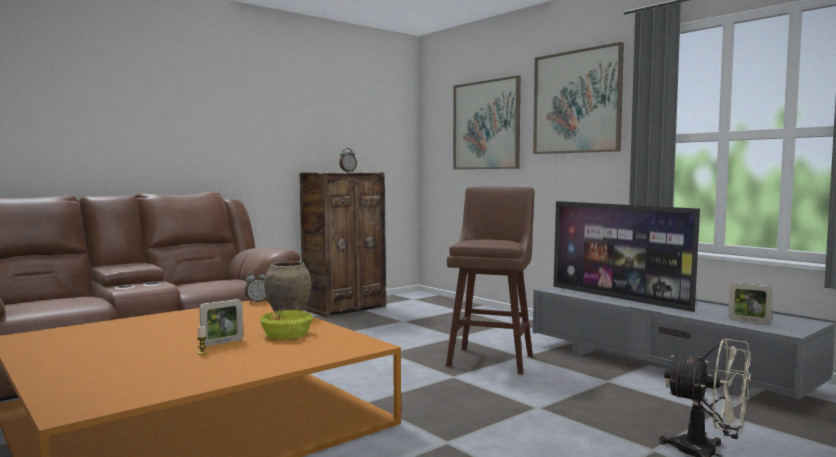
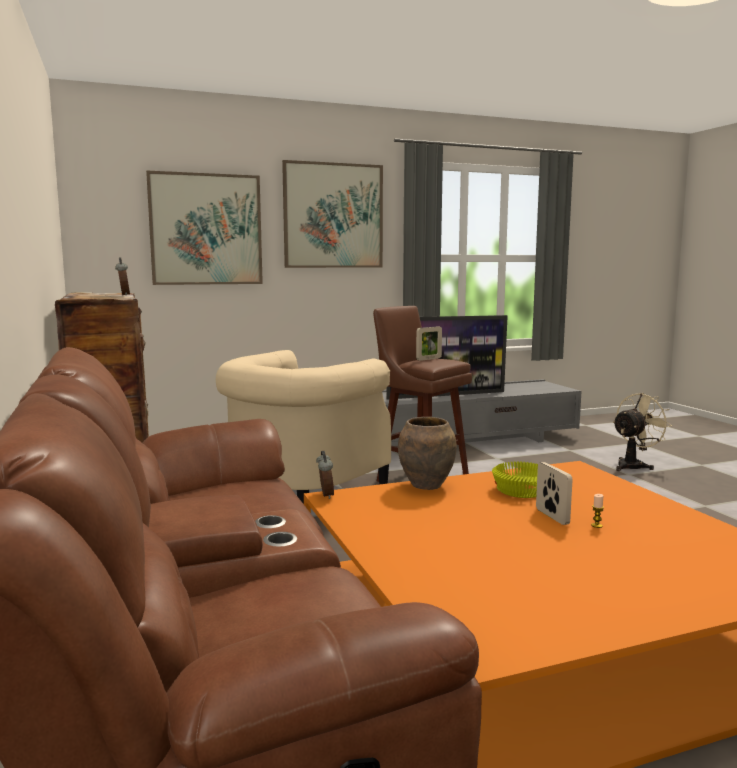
camera: 70 degrees left, 5 degrees up
(403, 336) = (301, 496): none -> beige armchair
(749, 321) = (536, 389): picture frame -> picture frame (428, 359)

